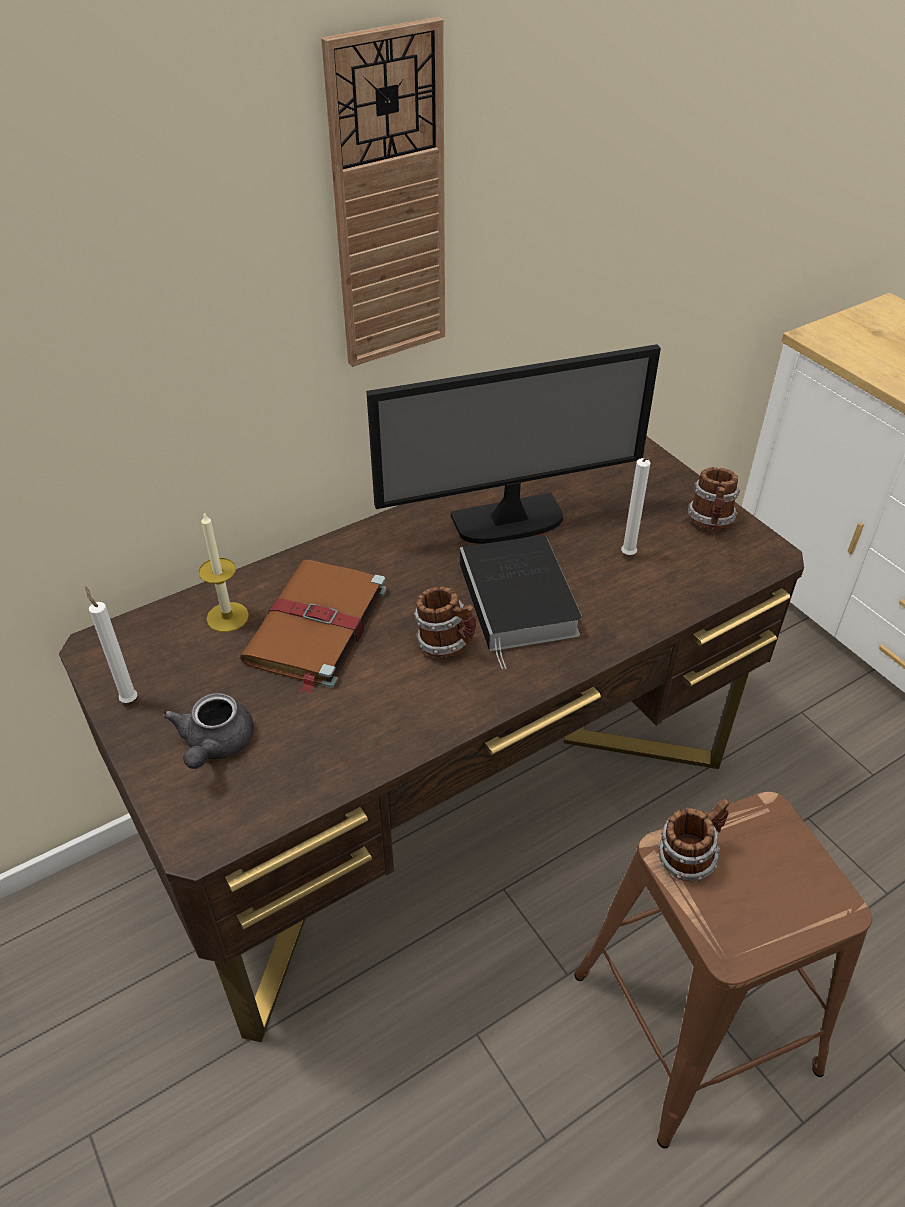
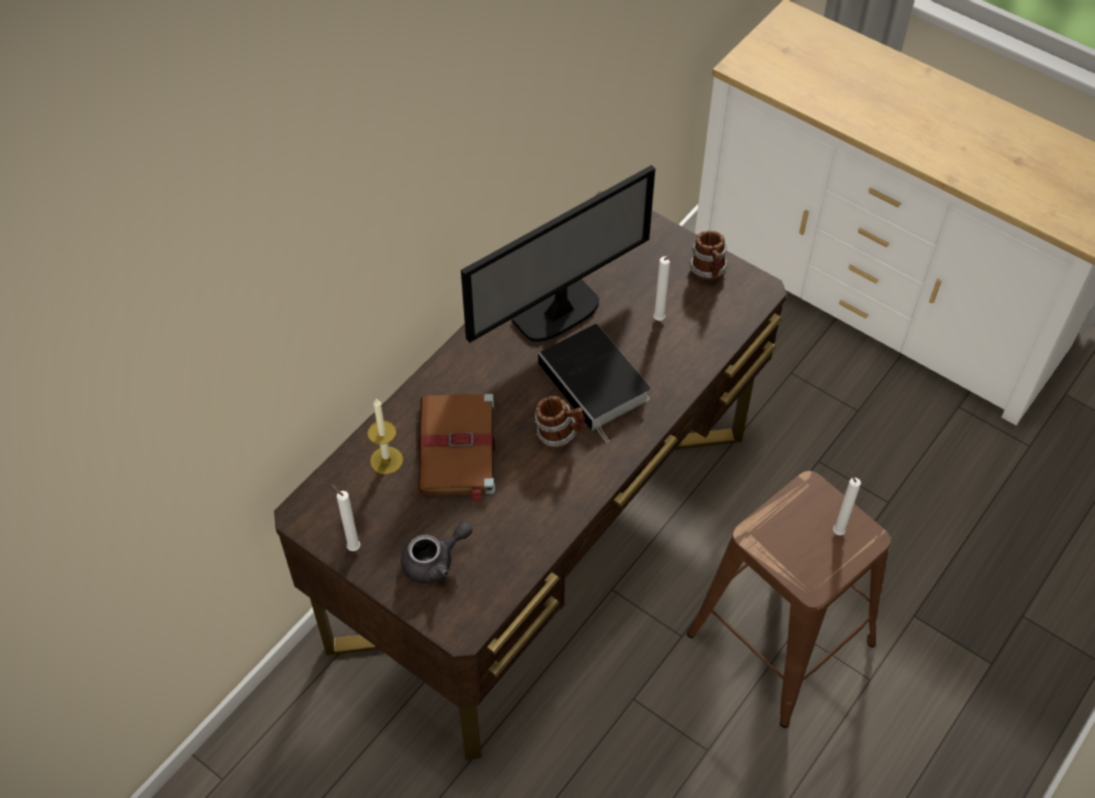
camera: 20 degrees left, 10 degrees up
(215, 745) = (435, 561): grey teapot -> grey teapot turned 105 degrees counterclockwise
(388, 205) = (449, 132): wall clock -> none
(688, 857) = (767, 534): mug -> none
(792, 883) = (836, 531): none -> white candle

